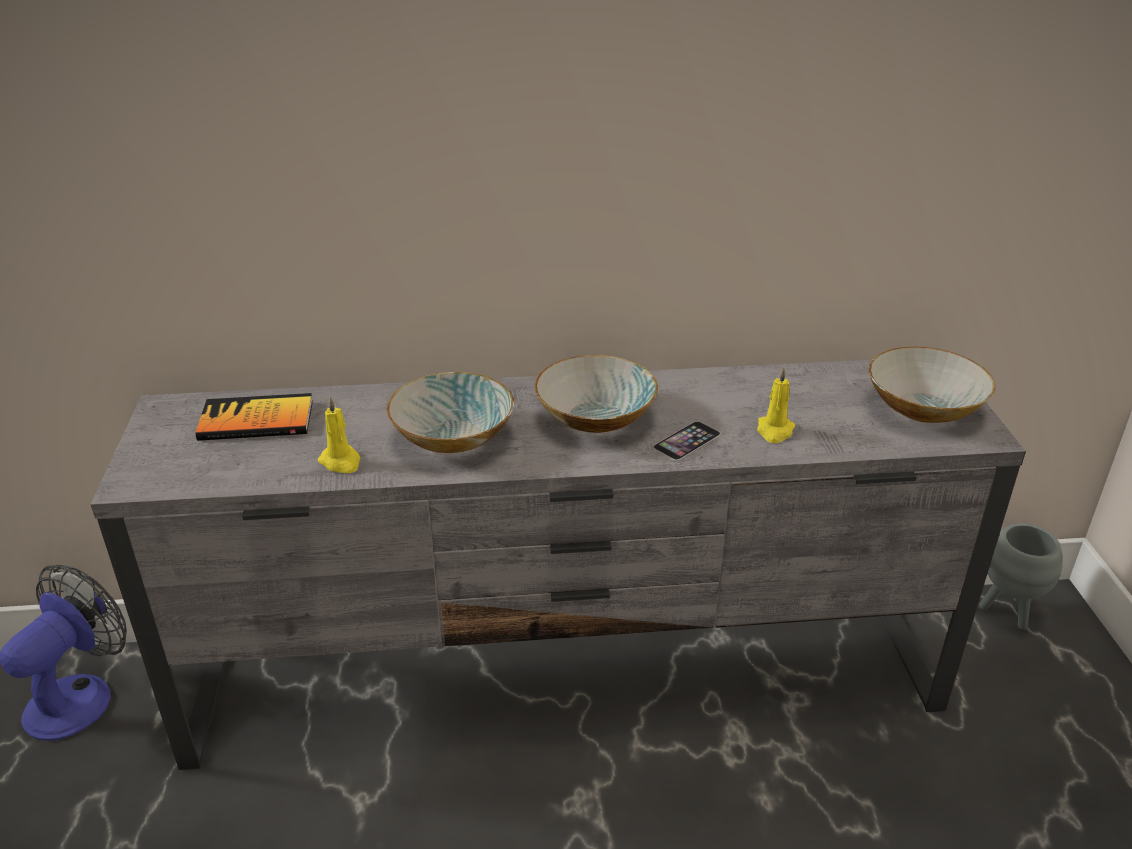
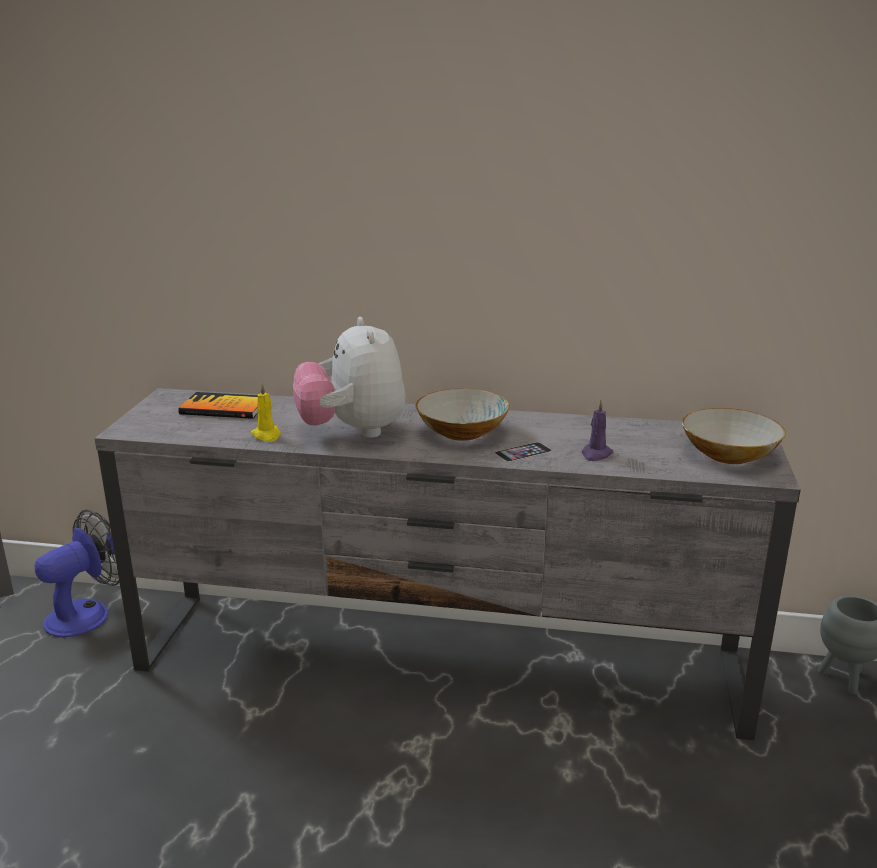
camera: 15 degrees right, 10 degrees down
(454, 437) = (353, 431): bowl -> plush toy
(774, 431) = (596, 454): yellow candle -> purple candle

